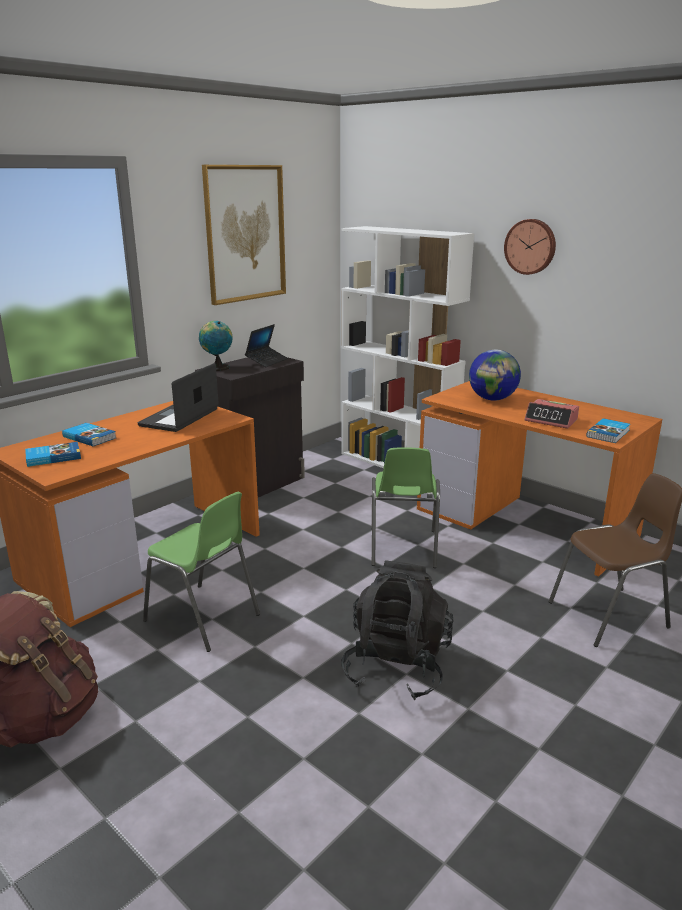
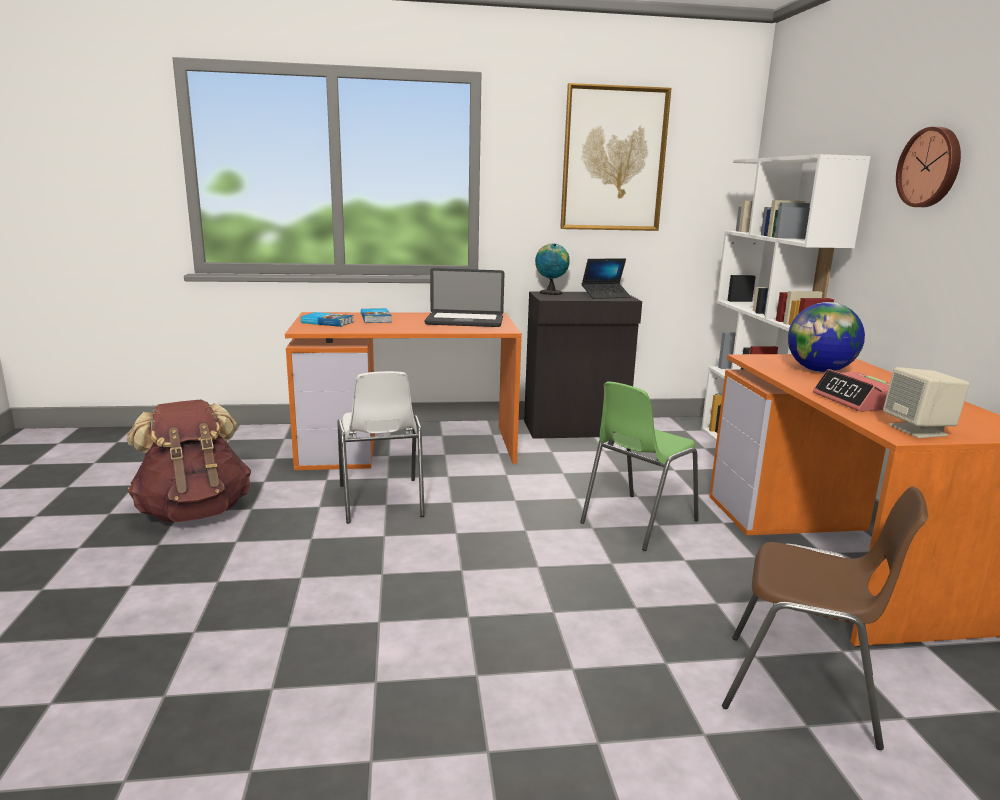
camera: 40 degrees right, 5 degrees down
(179, 418) = (464, 321): laptop -> laptop turned 150 degrees counterclockwise
(203, 618) = (381, 501): green chair -> white chair
(396, 666) = (468, 607): black backpack -> none
(609, 433) = (918, 430): book -> beige speaker

